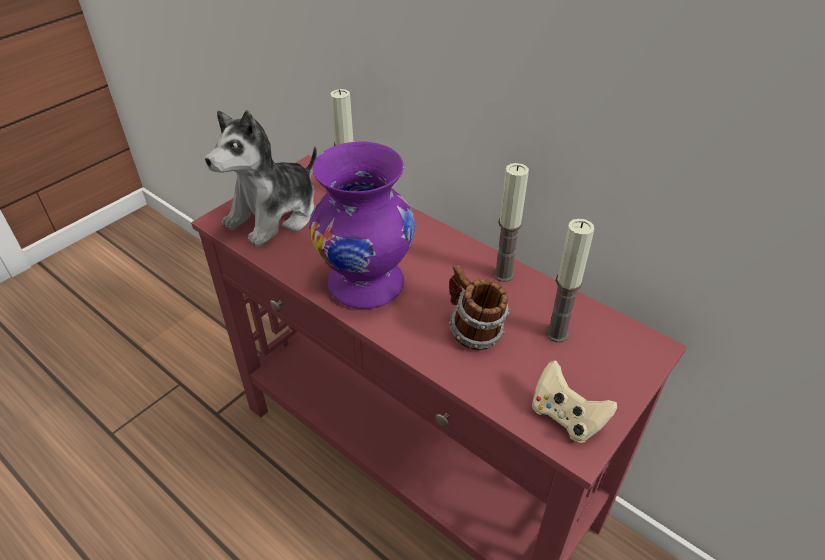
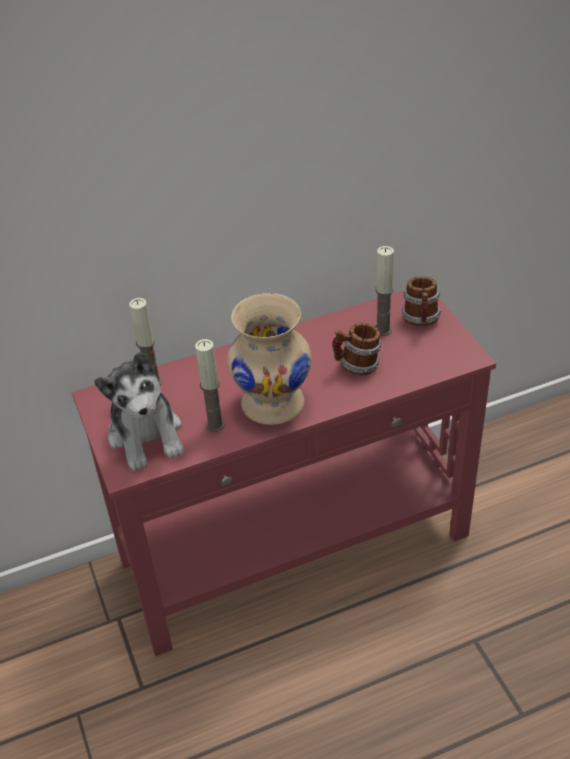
camera: 60 degrees left, 0 degrees up
(367, 284) = (273, 403): purple vase -> beige vase
(503, 274) = (313, 332): candle -> candle (215, 425)
(566, 417) = (448, 353): beige game controller -> none
(607, 365) = (421, 320): none -> mug

